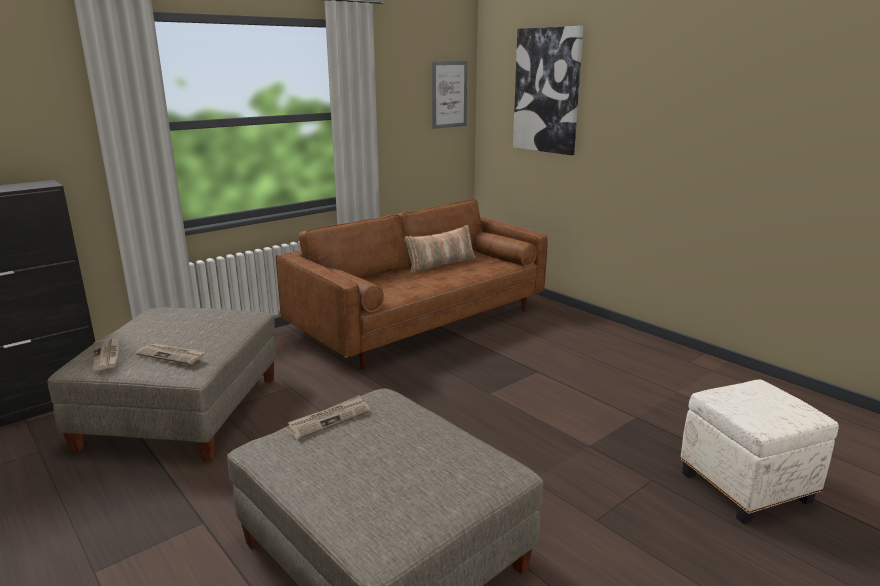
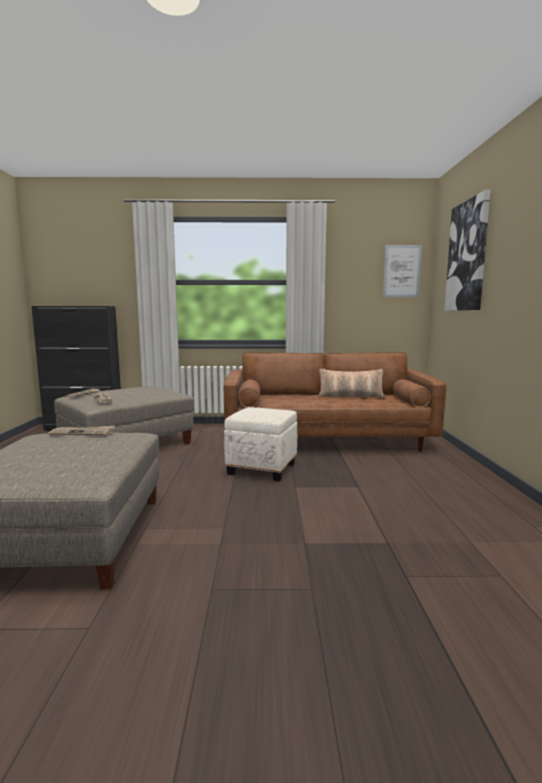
camera: 40 degrees right, 10 degrees down
(746, 486) = (402, 643): white ottoman -> white ottoman (263, 468)

